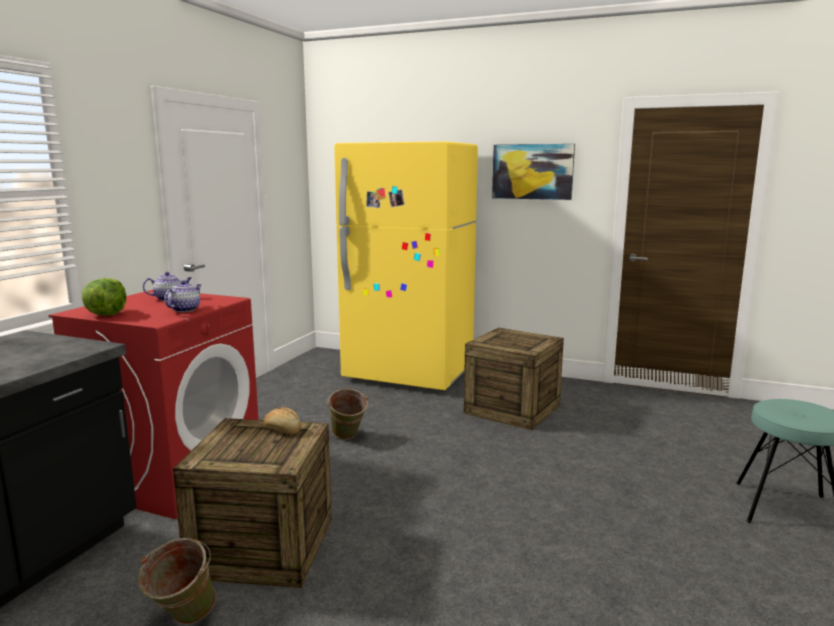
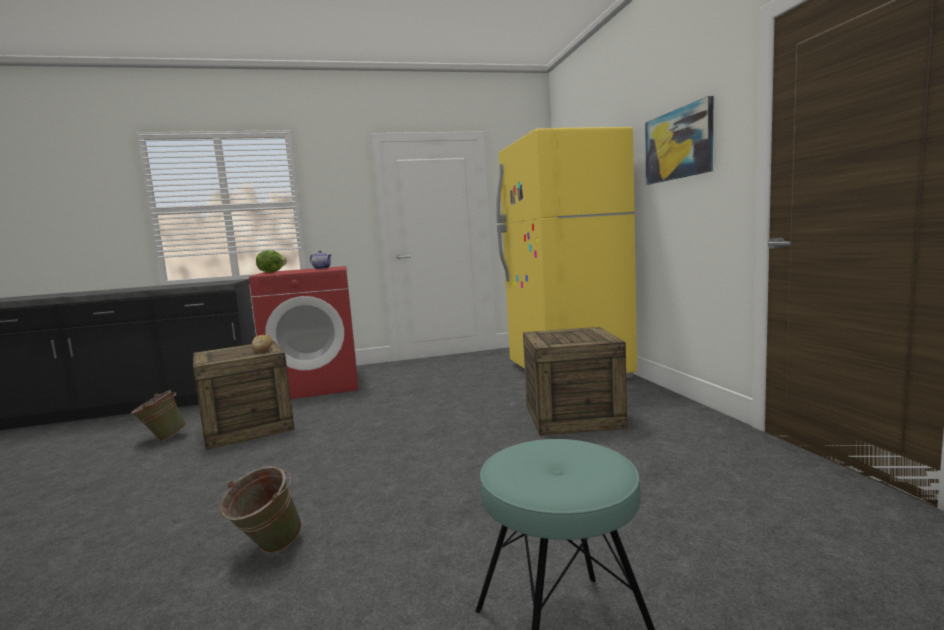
camera: 55 degrees right, 5 degrees down
(185, 309) = (297, 271): teapot -> none
(347, 438) = (418, 395): green bucket -> green bucket (267, 550)

